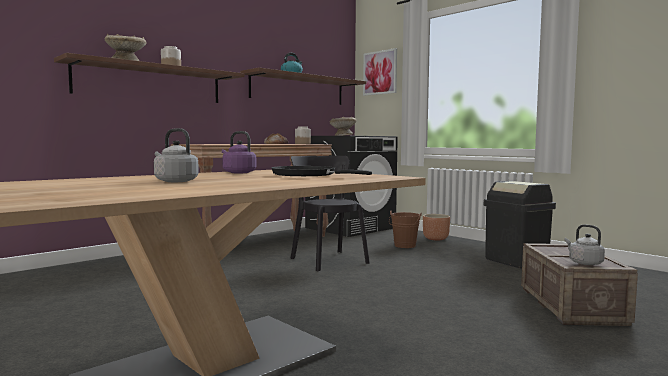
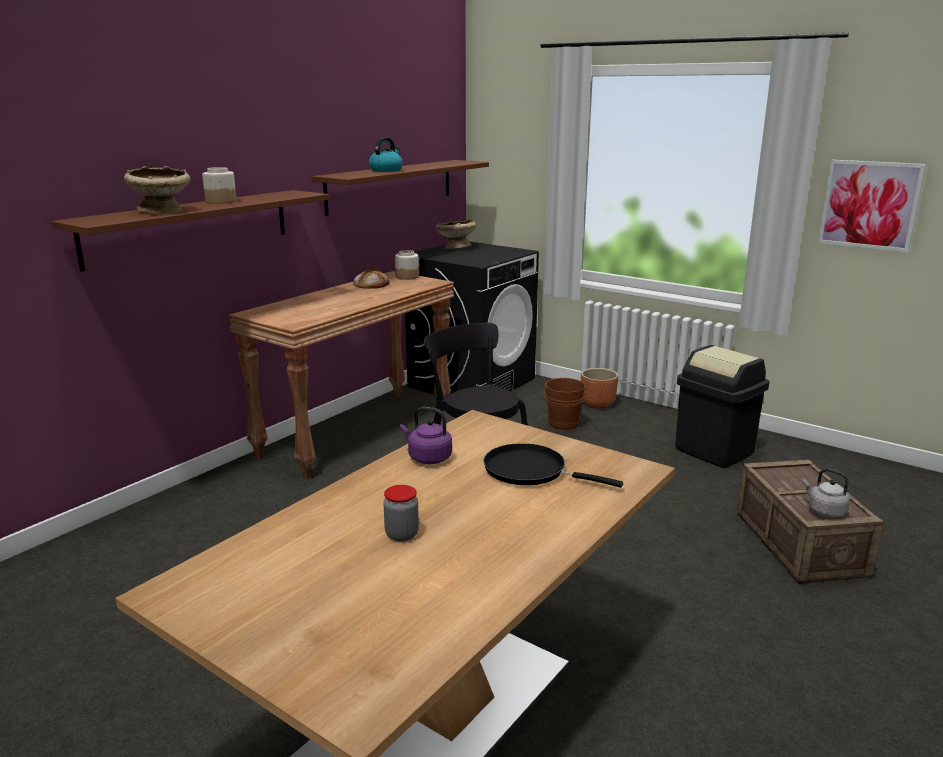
camera: 10 degrees left, 15 degrees up
(175, 181) = (401, 535): grey kettle -> jar
(380, 72) = (509, 147): picture -> picture (869, 205)

